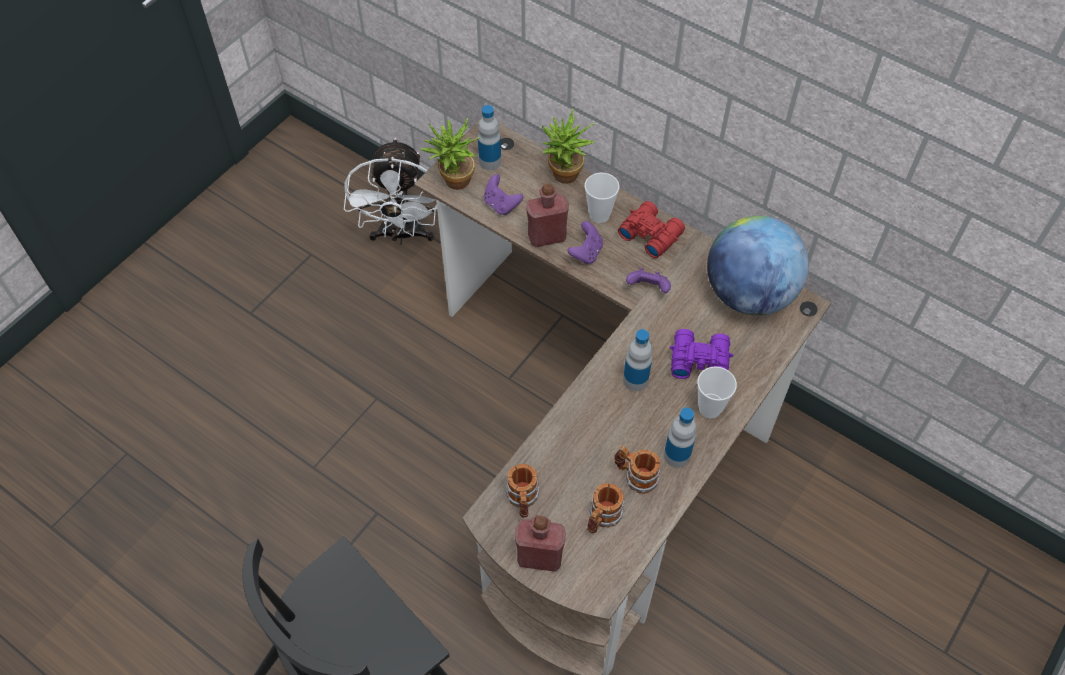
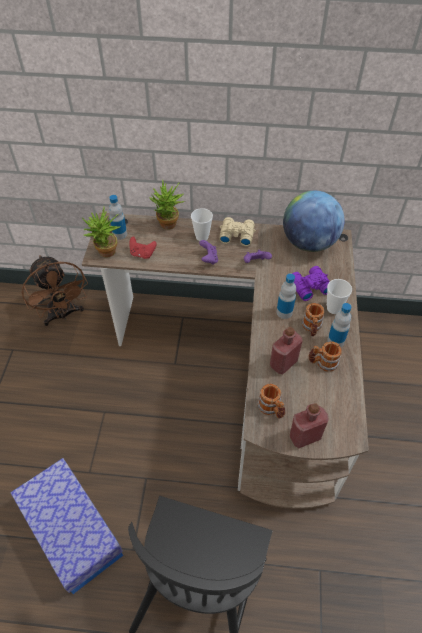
camera: 30 degrees left, 5 degrees down
(252, 528) = (72, 530): none -> storage box
(402, 234) = (63, 315): white fan -> brown fan
(501, 205) = (142, 254): purple game controller -> red game controller
(547, 237) = (181, 260): red bottle -> red bottle (283, 363)
(602, 518) = (322, 395): mug -> mug (311, 328)
(650, 233) = (236, 235): red binoculars -> beige binoculars

